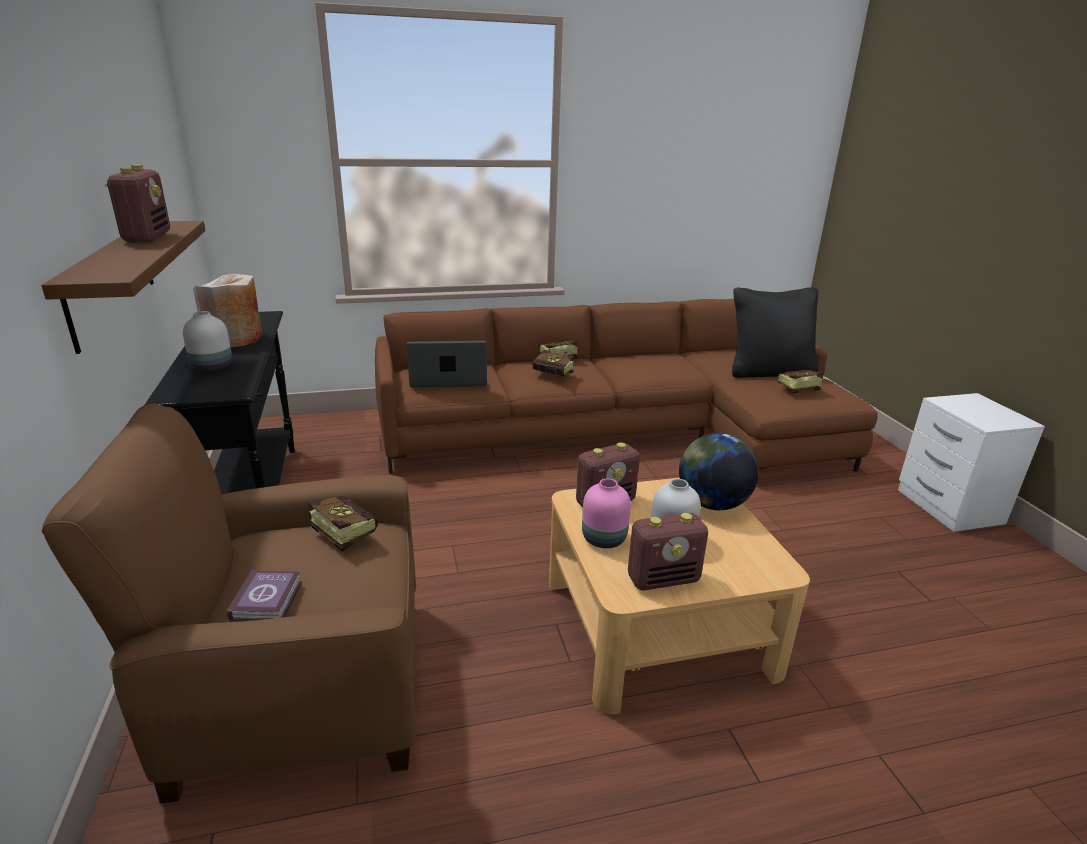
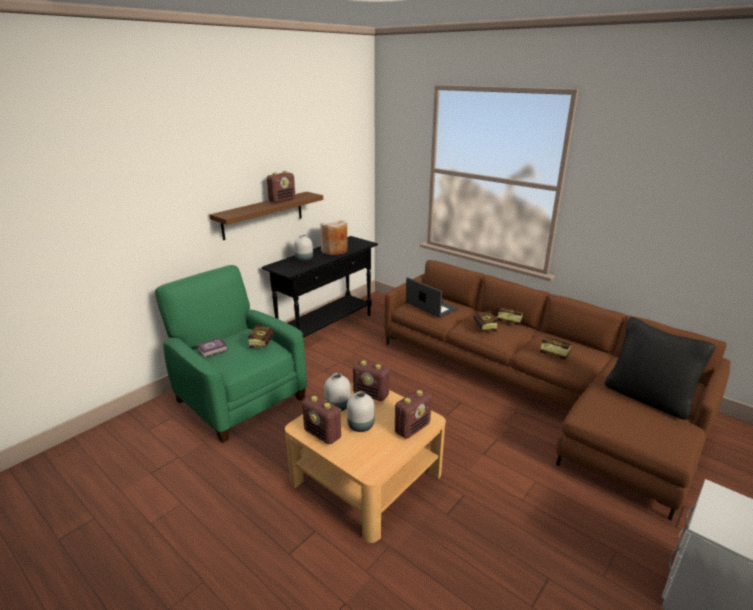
camera: 55 degrees right, 0 degrees up
(299, 689) = (239, 398): brown armchair -> green armchair
(605, 539) = (338, 406): pink vase -> white vase
(712, 503) = (412, 428): globe -> radio
(794, 391) = (630, 418): book -> book (551, 353)

